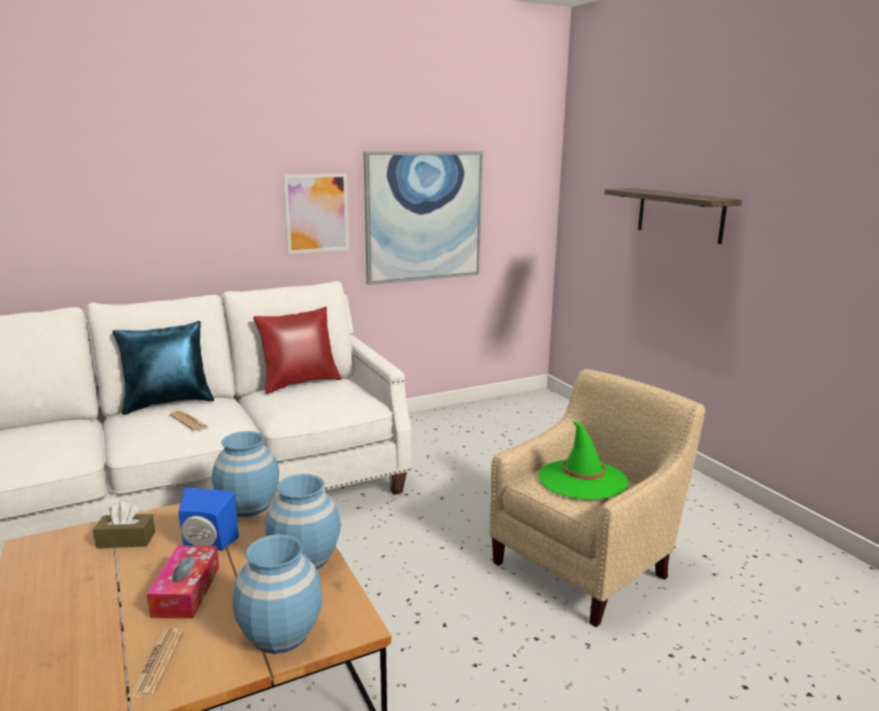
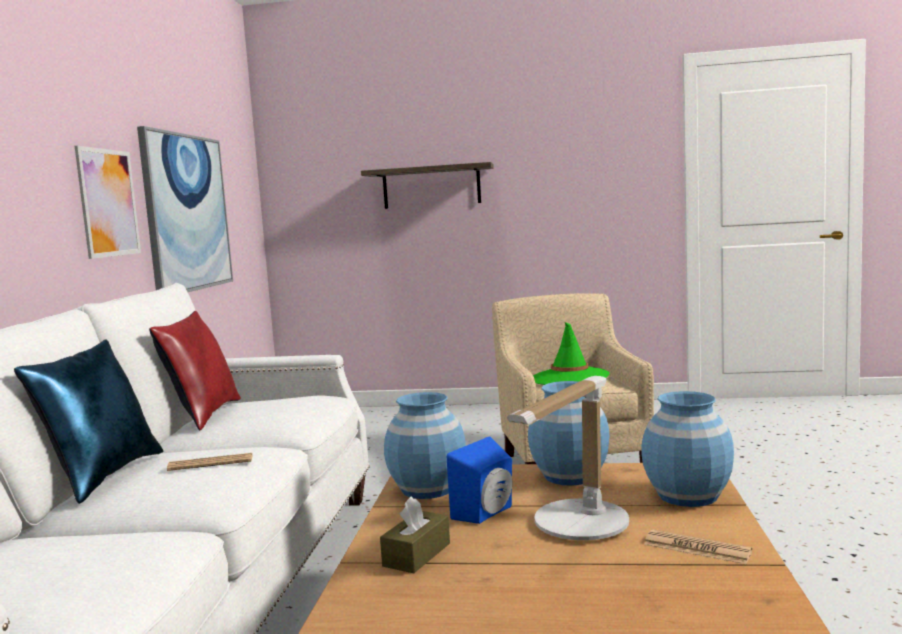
camera: 55 degrees left, 10 degrees down
(186, 591) = (575, 528): tissue box -> table lamp

